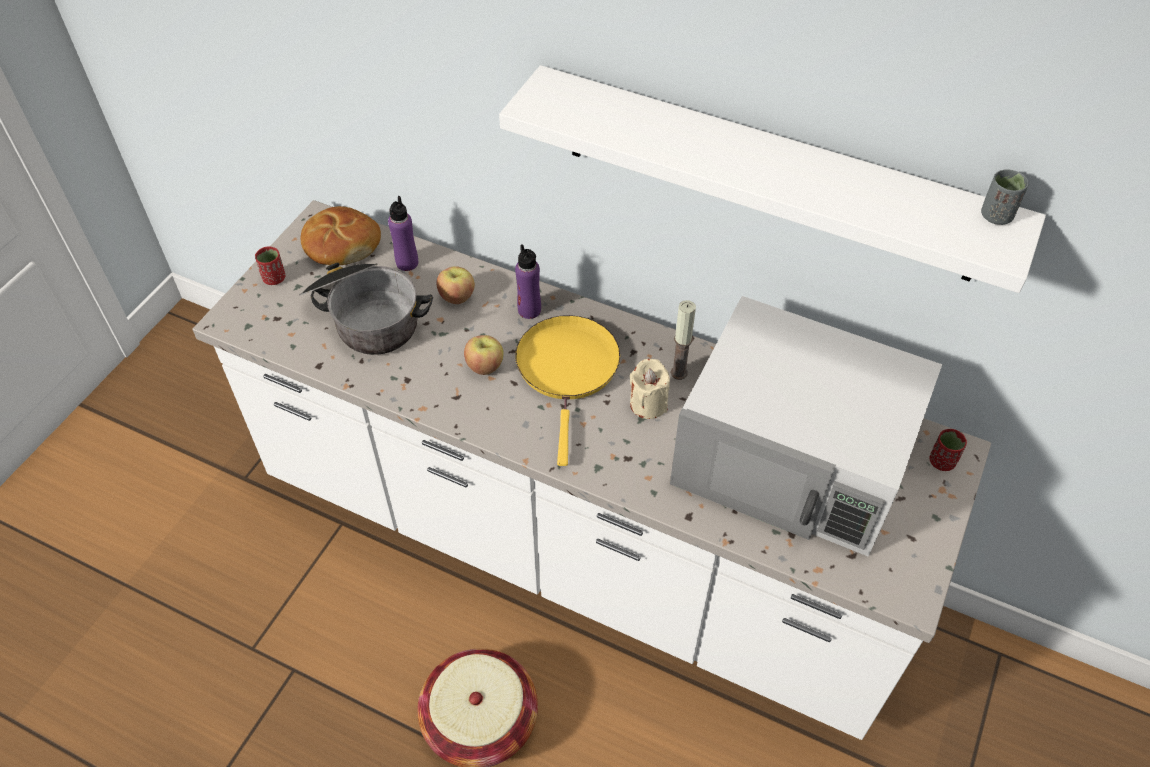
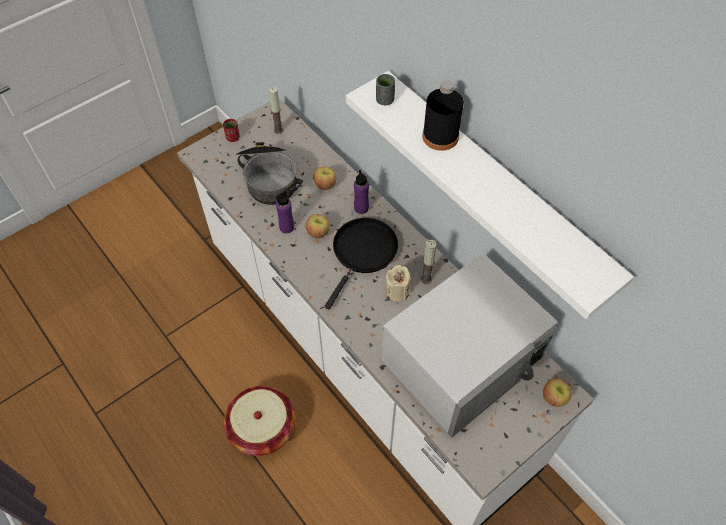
camera: 25 degrees right, 5 degrees up
(341, 245) = (278, 130): bread -> candle
(407, 263) = (308, 154): purple bottle -> purple bottle (286, 227)
(568, 369) = (363, 252): yellow frying pan -> black frying pan
(673, 126) = (440, 136): none -> black bottle
(794, 459) = (463, 359): white microwave -> white microwave turned 90 degrees counterclockwise
(942, 461) = (554, 398): red cup -> apple
(996, 216) = (600, 265): grey cup -> grey cup (385, 100)

